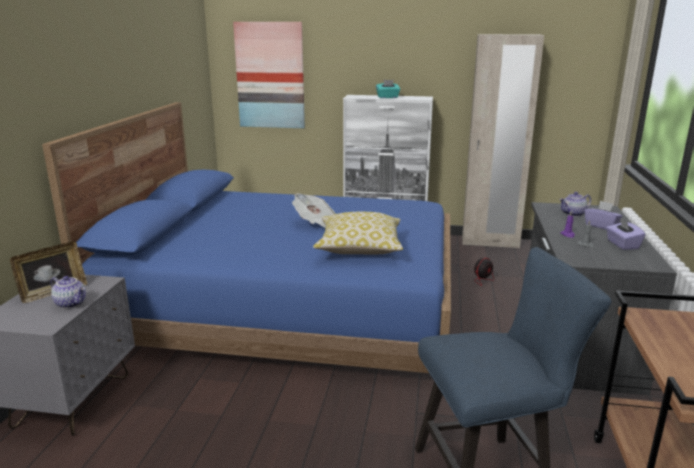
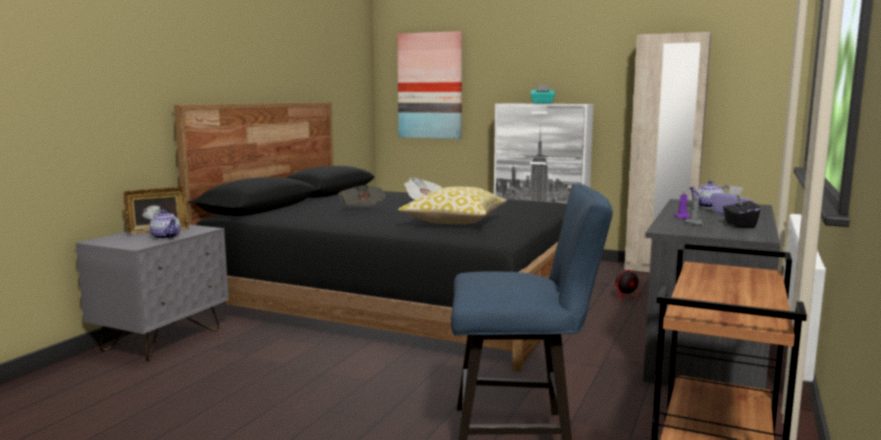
camera: 15 degrees right, 10 degrees down
(253, 232) = (363, 210): none -> newspaper
(288, 306) = (401, 299): blue bed -> black bed
(622, 245) = (739, 225): purple tissue box -> black tissue box

